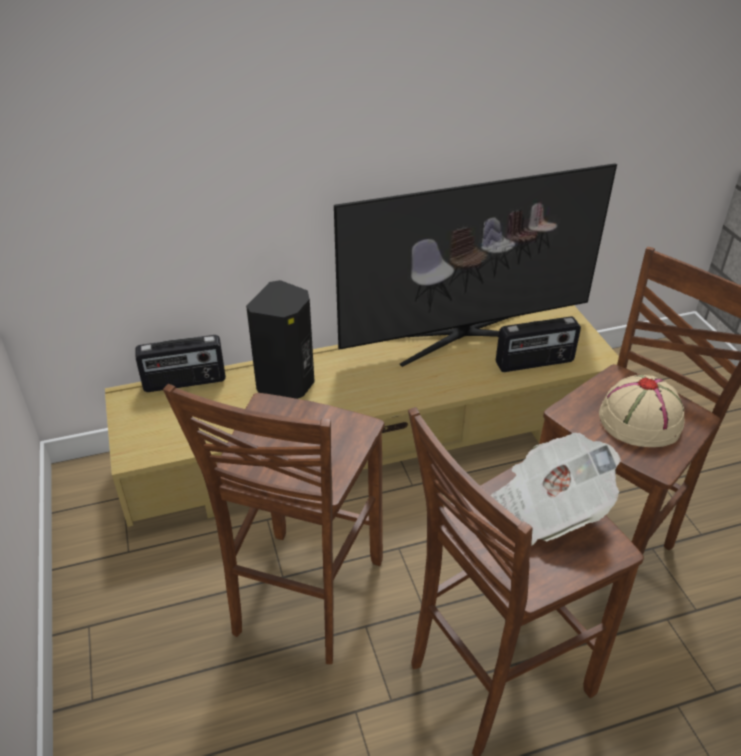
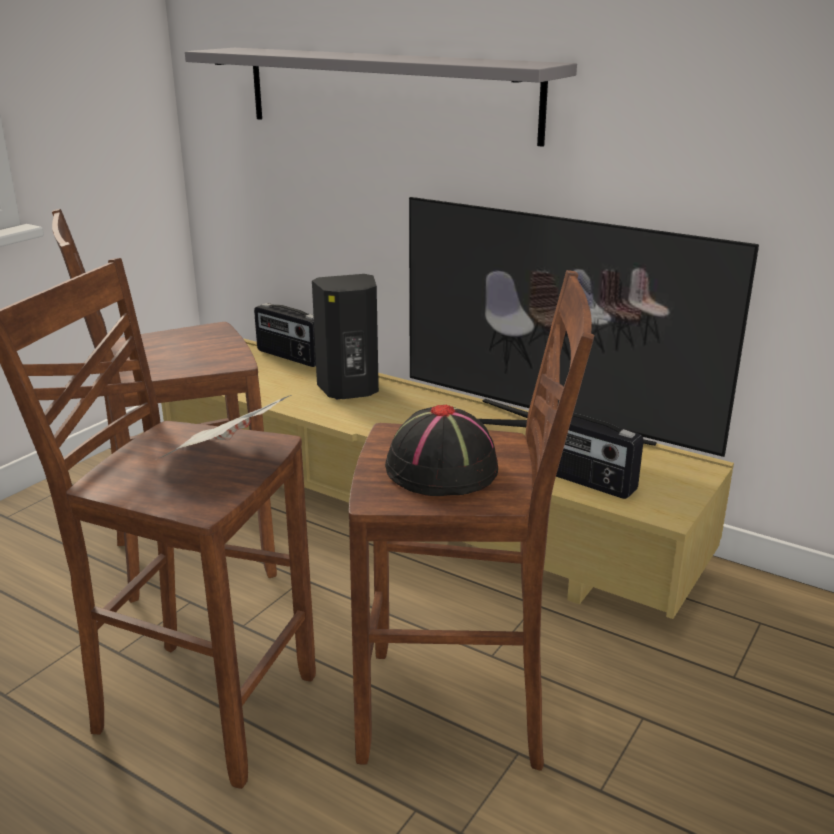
camera: 50 degrees right, 15 degrees down
(263, 111) = (387, 93): none -> grey shelf
(641, 420) = (442, 470): beige hat -> black hat

